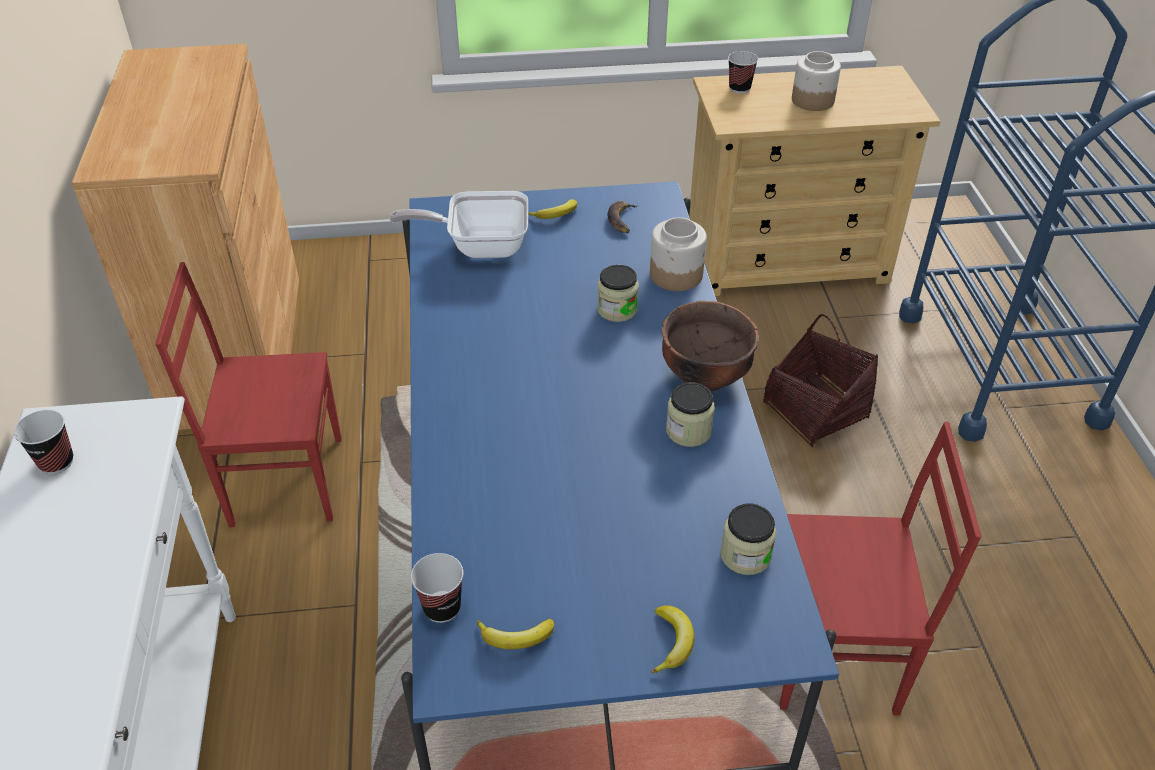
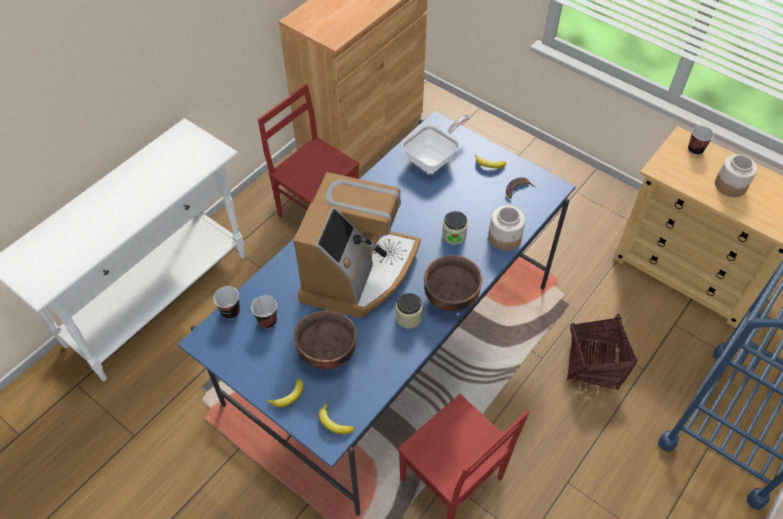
camera: 45 degrees right, 10 degrees up
(56, 462) = (171, 150): cup -> cup (267, 321)
(479, 246) = (434, 158): frying pan -> frying pan turned 90 degrees clockwise
(516, 638) = (240, 345): banana -> banana (334, 423)
(555, 427) = (358, 271): none -> coffee machine
(649, 549) = (327, 354): none -> brown bowl
(745, 555) = (359, 389): jar -> none

